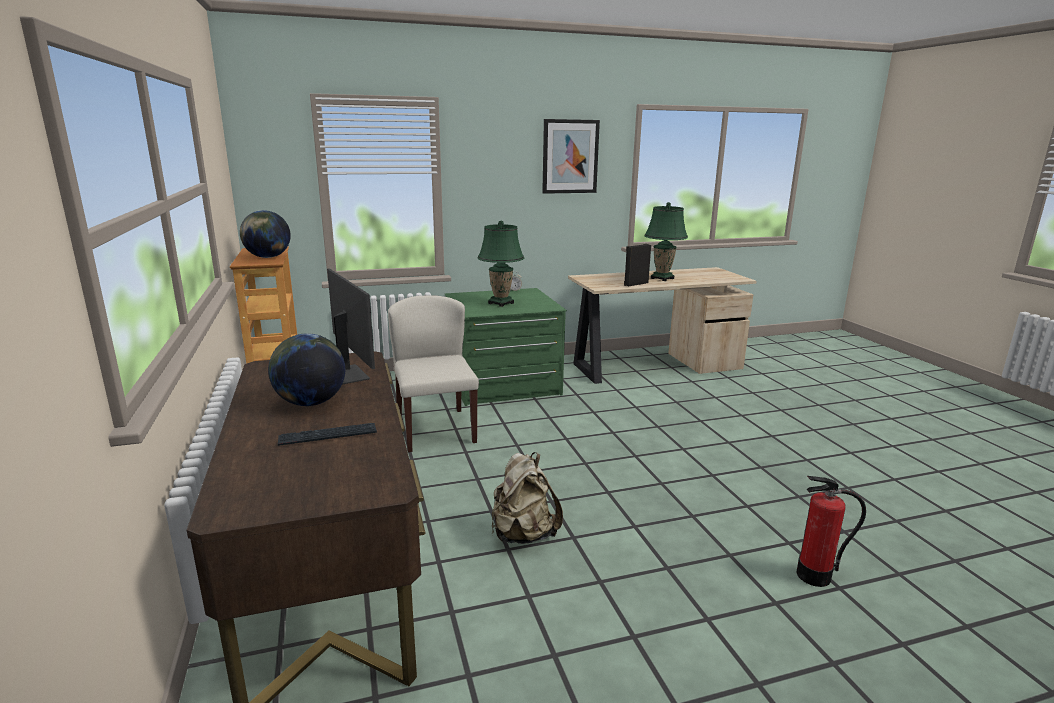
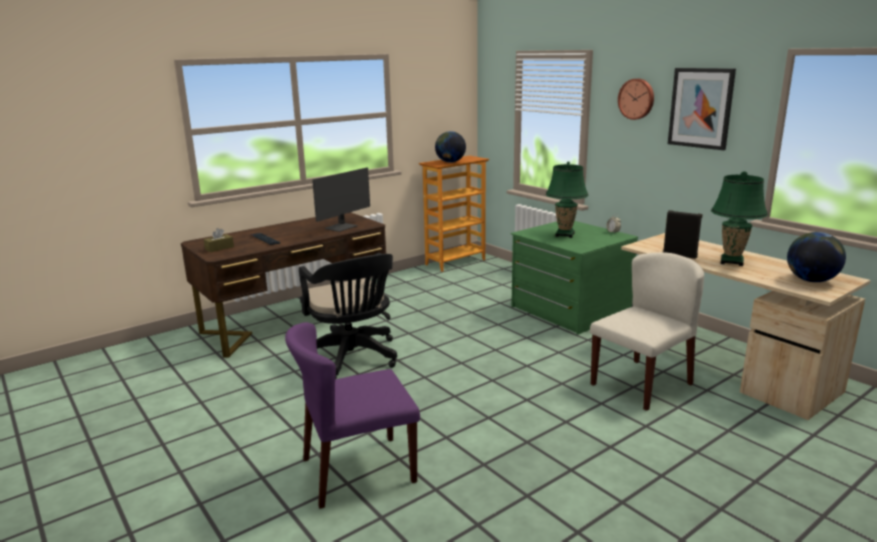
camera: 70 degrees right, 0 degrees up
(310, 402) = (301, 230): globe -> globe (811, 280)
(324, 484) = (219, 248): none -> brown tissue box
(435, 429) = (464, 307): beige chair -> beige chair (641, 383)
(502, 151) = (637, 99): none -> wall clock
(523, 534) = (352, 358): beige backpack -> black office chair
(814, 576) = (357, 471): fire extinguisher -> purple chair

